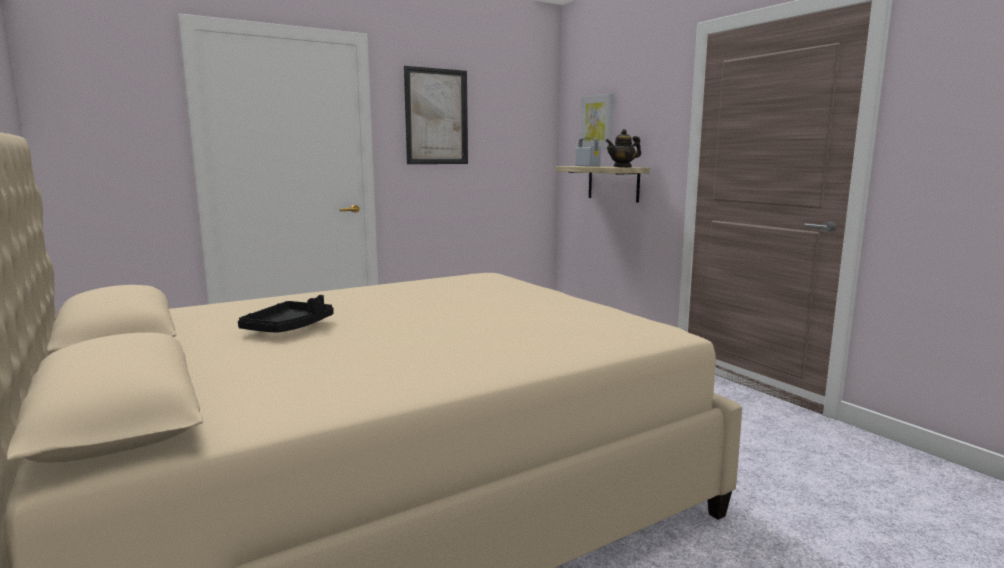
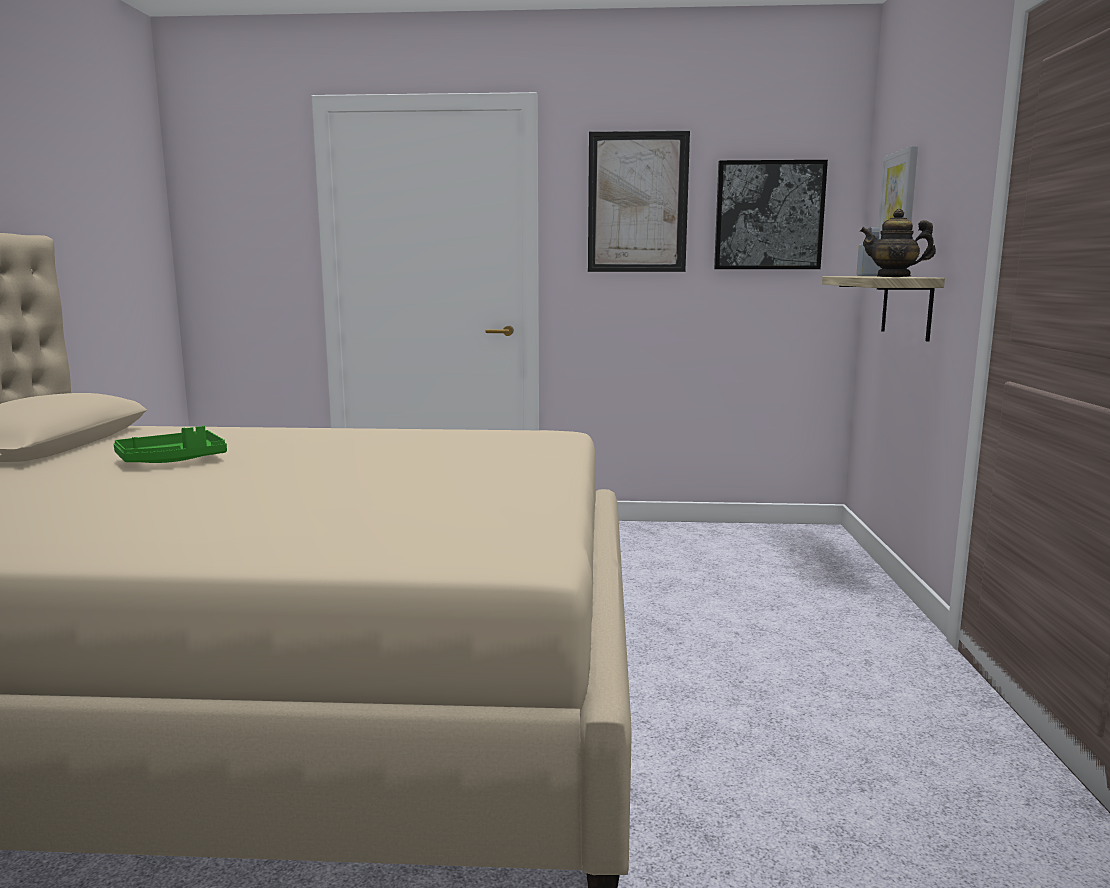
camera: 35 degrees right, 0 degrees up
(289, 328) = (172, 461): black tray -> green tray
(511, 128) = (768, 215): none -> picture

